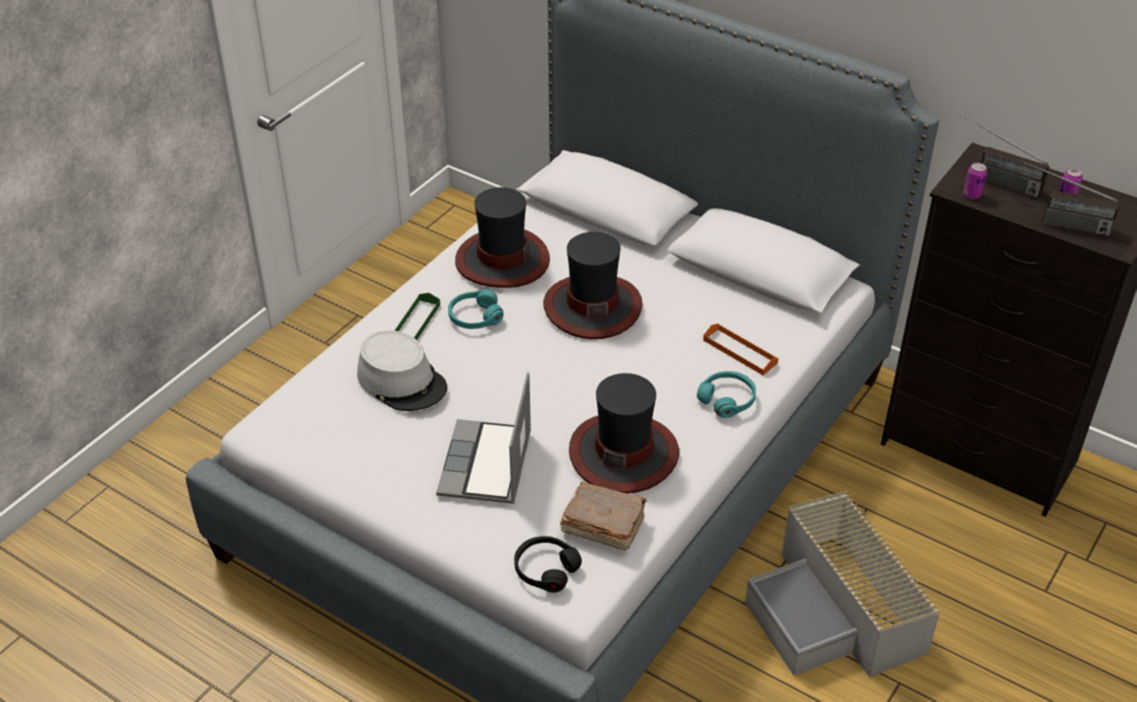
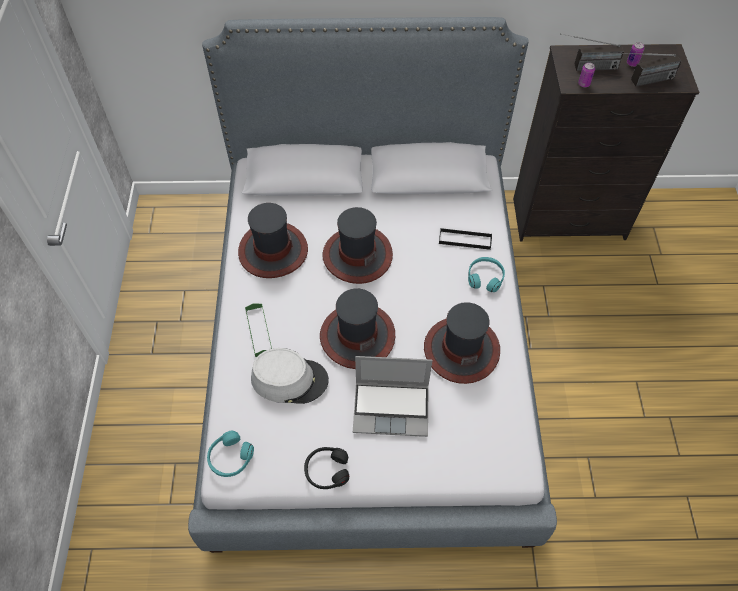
camera: 35 degrees left, 15 degrees up
(475, 317) = (292, 303): turquoise headphones -> turquoise headphones (230, 457)
(487, 465) = (392, 408): laptop -> laptop turned 60 degrees counterclockwise
(515, 379) = (357, 336): none -> hat
(545, 569) = (486, 459): black headphones -> black headphones (327, 470)
(602, 526) = (491, 408): brown book -> none
(740, 351) = (465, 240): orange tray -> black tray
(836, 612) = (577, 358): grey storage box -> none

